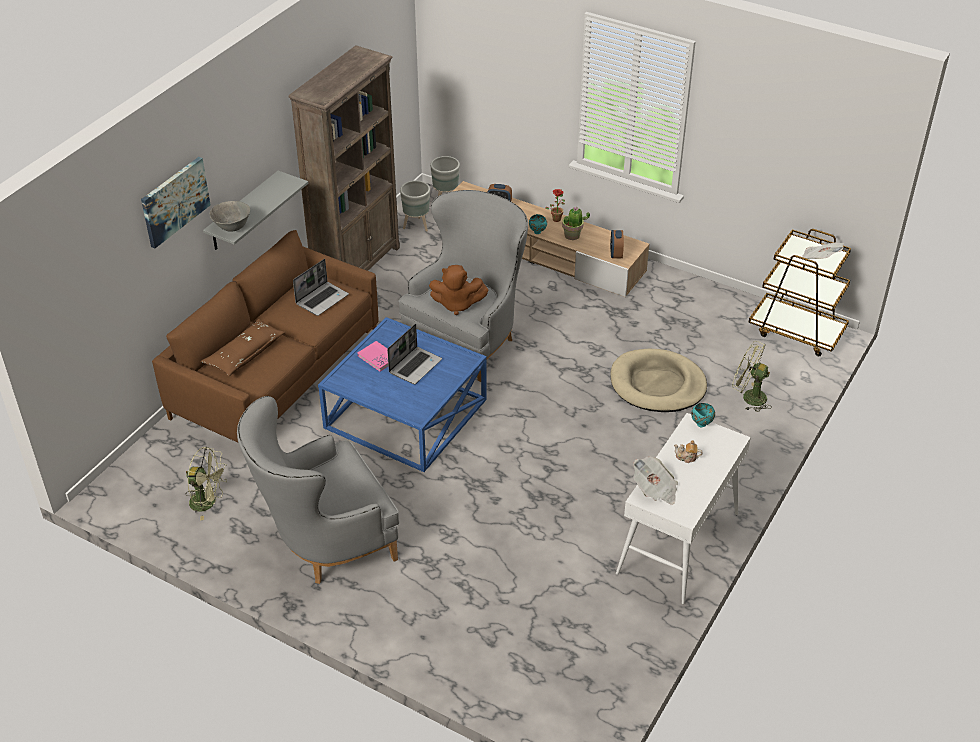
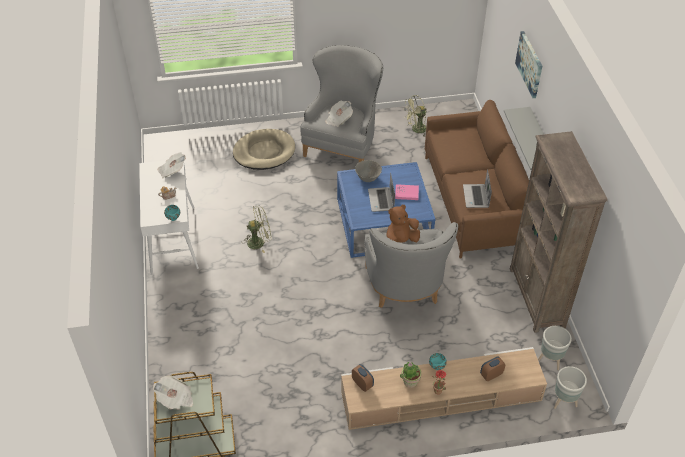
camera: 140 degrees right, 5 degrees up
(232, 227) = (518, 116): grey bowl -> grey bowl (368, 178)
(245, 354) = (467, 145): brown pillow -> none
(341, 482) = (338, 119): none -> newspaper
(657, 384) = (260, 332): beige dog bed -> beige dog bed (264, 152)
(748, 397) = (194, 360): green fan -> green fan (259, 242)

